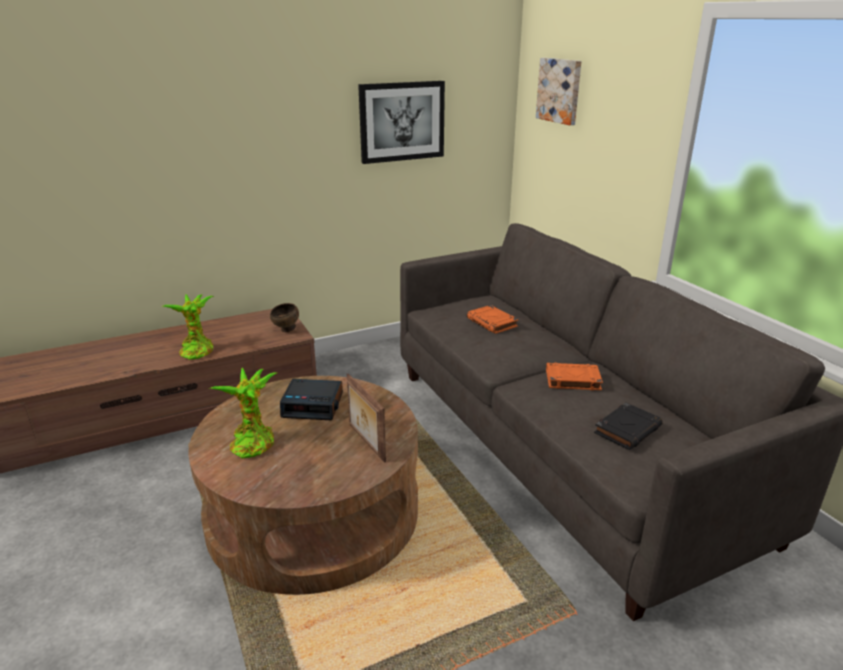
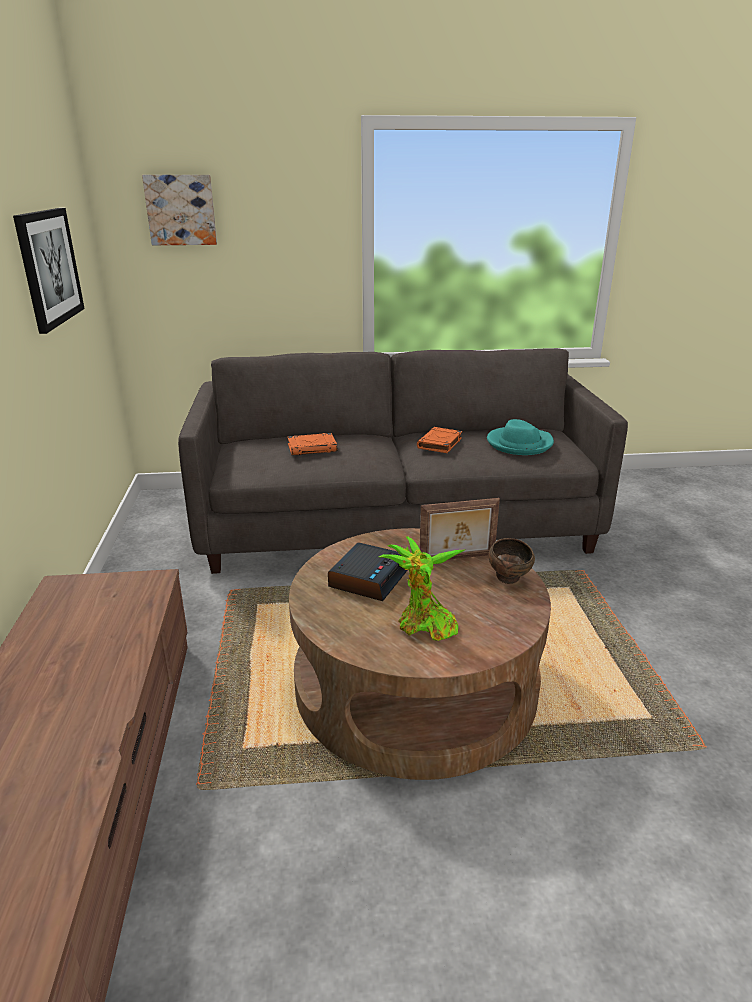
camera: 70 degrees left, 0 degrees up
(196, 350) = (102, 673): potted plant -> none
(286, 330) = (128, 586): brown bowl -> brown bowl (509, 579)
(627, 429) = (519, 444): black book -> turquoise hat

